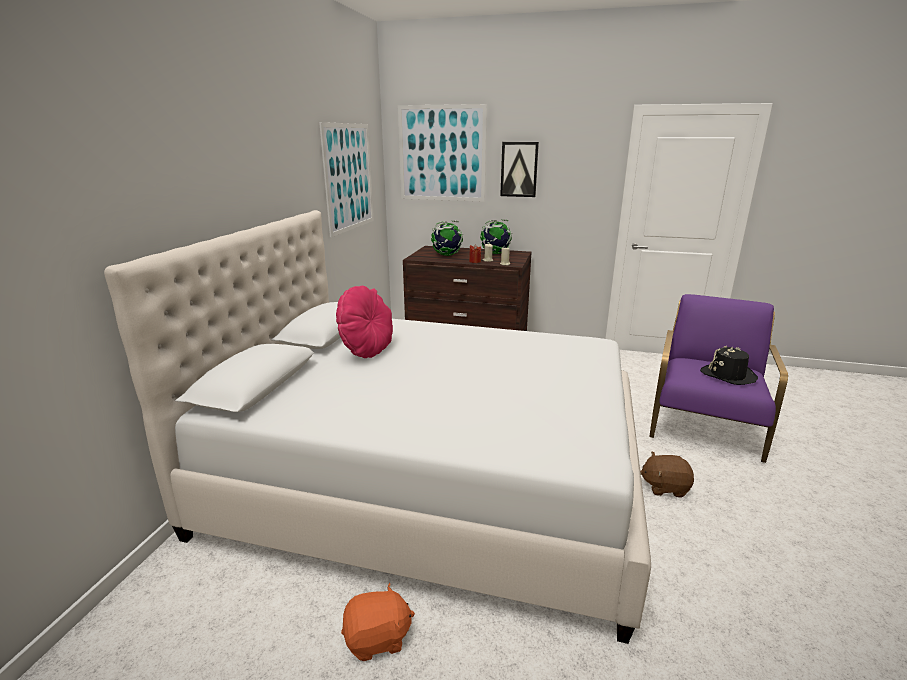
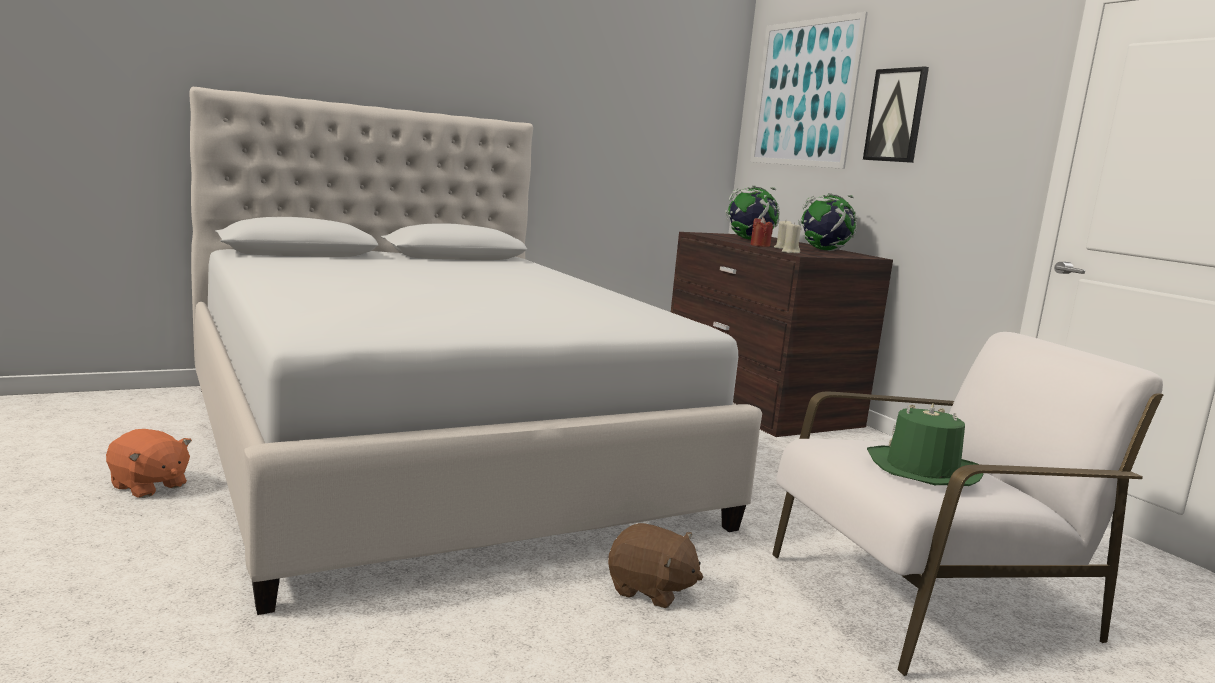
camera: 45 degrees right, 10 degrees down
(349, 177) = (638, 108): picture -> none
(367, 352) = (437, 267): pink pillow -> none
(664, 487) = (650, 590): brown plush toy -> brown plush toy turned 150 degrees clockwise
(706, 424) = (928, 601): purple armchair -> white armchair
(728, 375) = (921, 469): black hat -> green hat

